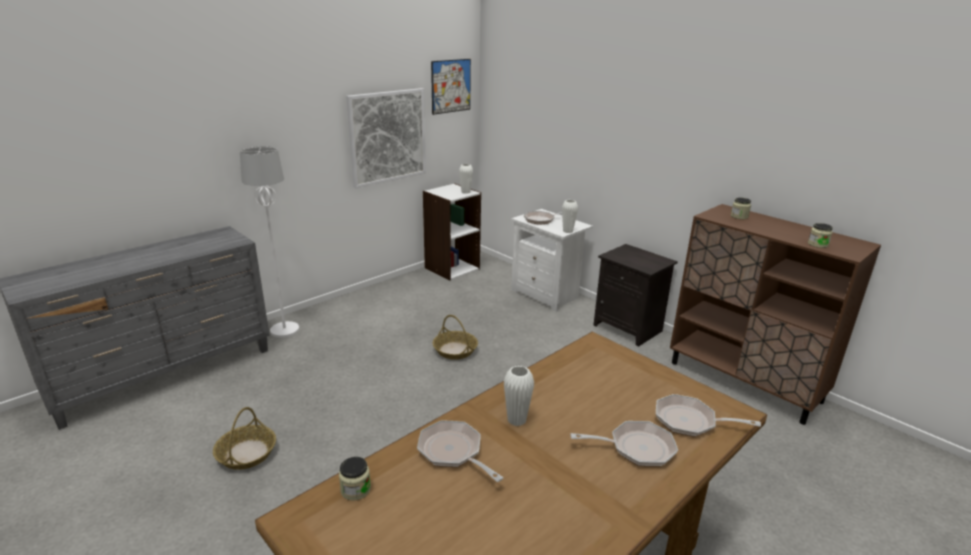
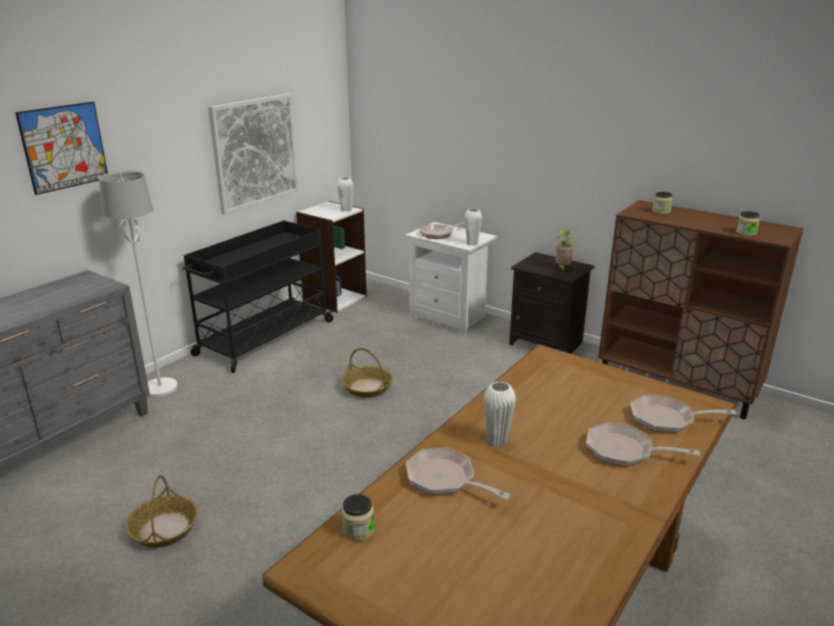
camera: 10 degrees left, 0 degrees up
(382, 297) = (264, 338): none -> black cart
(451, 86) = (319, 89): picture -> picture (64, 147)
(636, 448) = (624, 451): frying pan -> frying pan turned 150 degrees counterclockwise
(646, 261) = (562, 269): none -> potted plant

